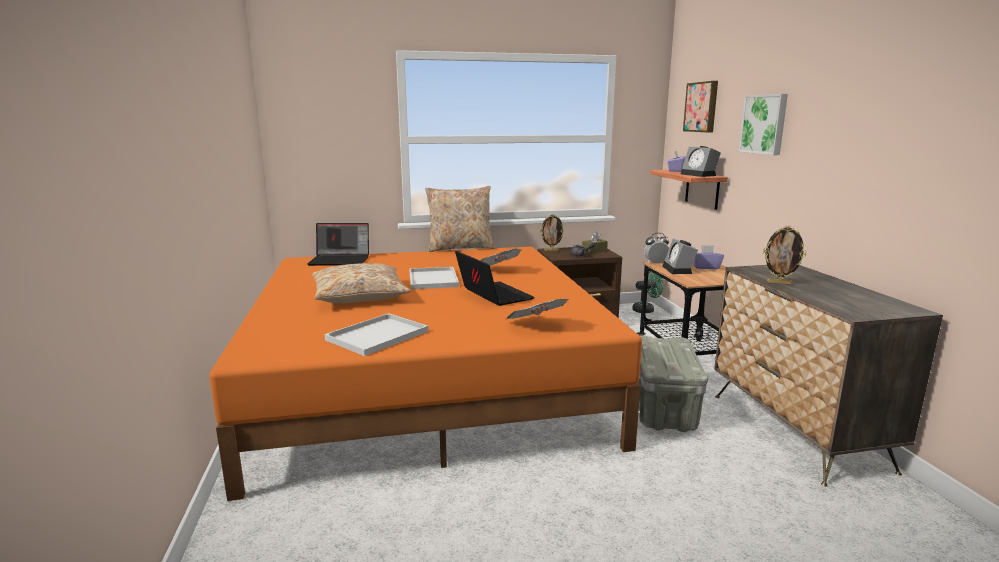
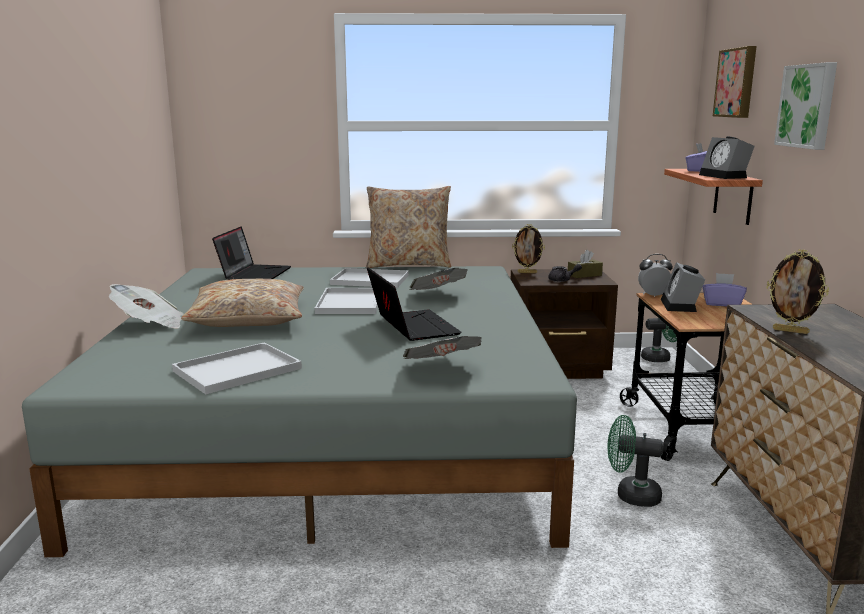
camera: 10 degrees right, 0 degrees up
(280, 304) = (150, 324): none -> newspaper
(341, 260) = (254, 274): laptop -> laptop turned 90 degrees counterclockwise
(427, 380) = (337, 430): orange bed -> grey bed
(436, 261) = (368, 280): none -> white tray
(664, 409) = (631, 495): grey storage box -> green fan

